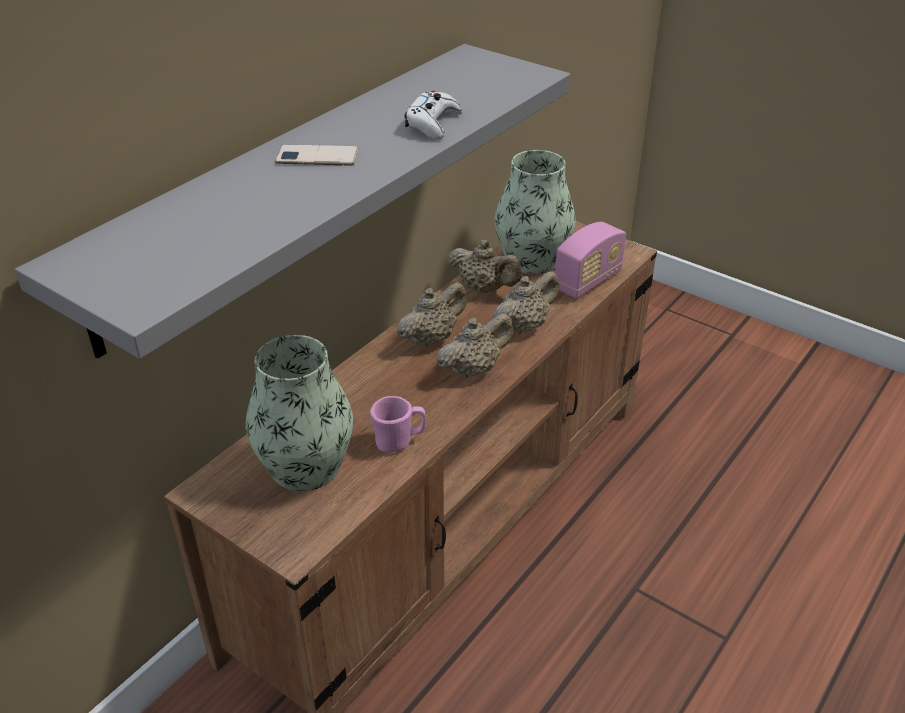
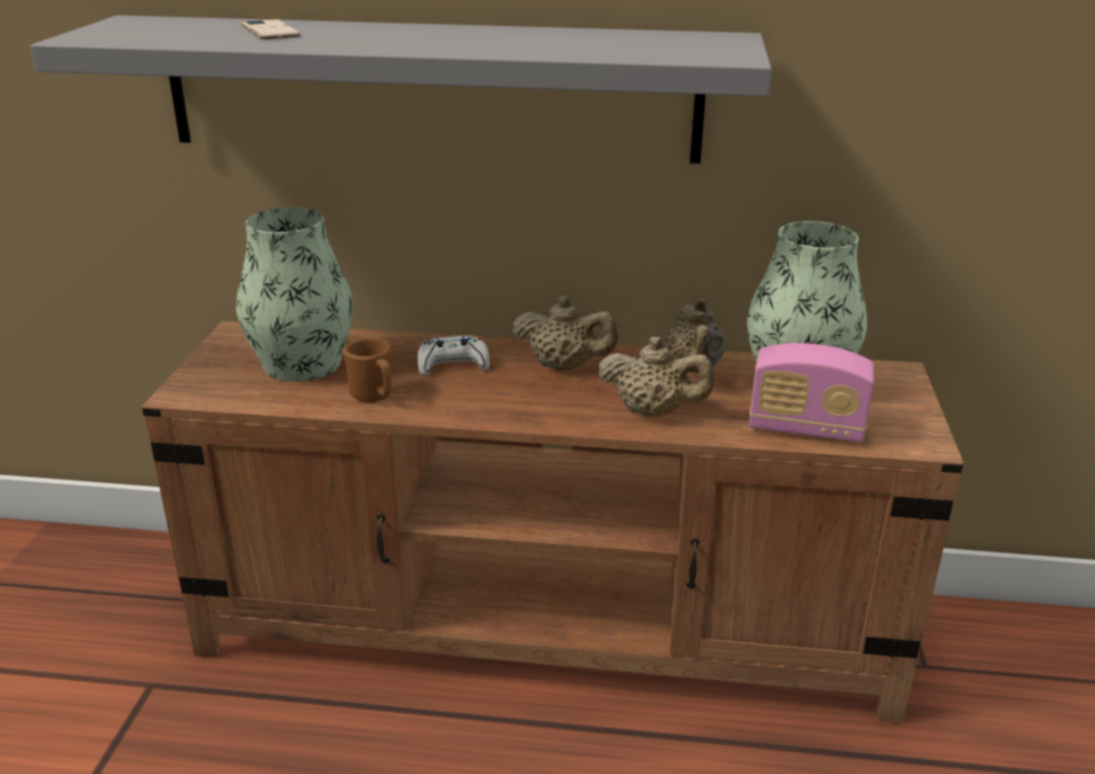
camera: 60 degrees right, 10 degrees down
(317, 156) = (392, 34): phone -> phone (270, 31)
(399, 441) = (374, 397): pink mug -> brown mug
(432, 124) = (523, 48): white game controller -> white game controller (453, 364)
(474, 369) = (536, 403): beige teapot -> none

